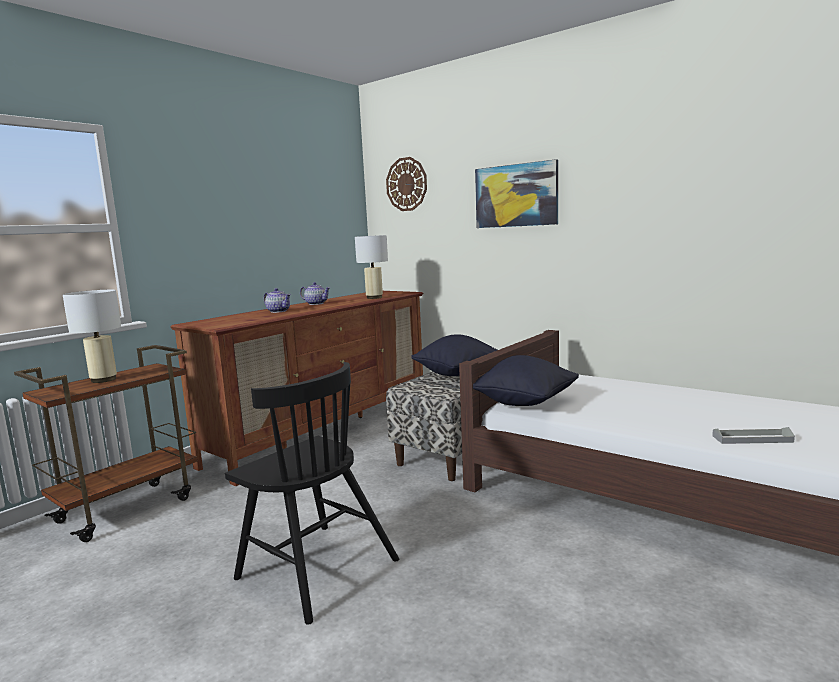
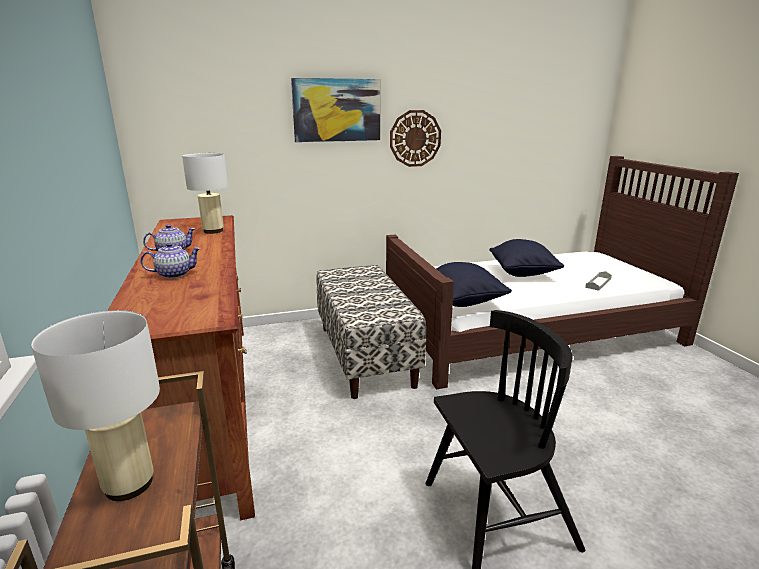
camera: 55 degrees left, 10 degrees up
(406, 184) = (187, 85): wall clock -> wall clock (415, 138)
(458, 375) = (361, 293): black pillow -> black pillow (522, 273)

